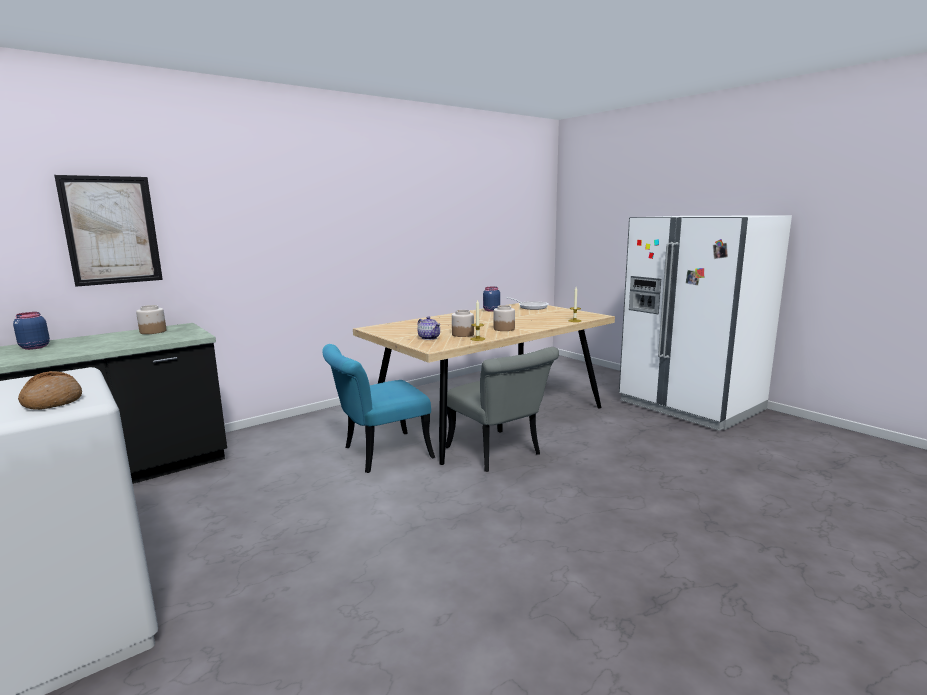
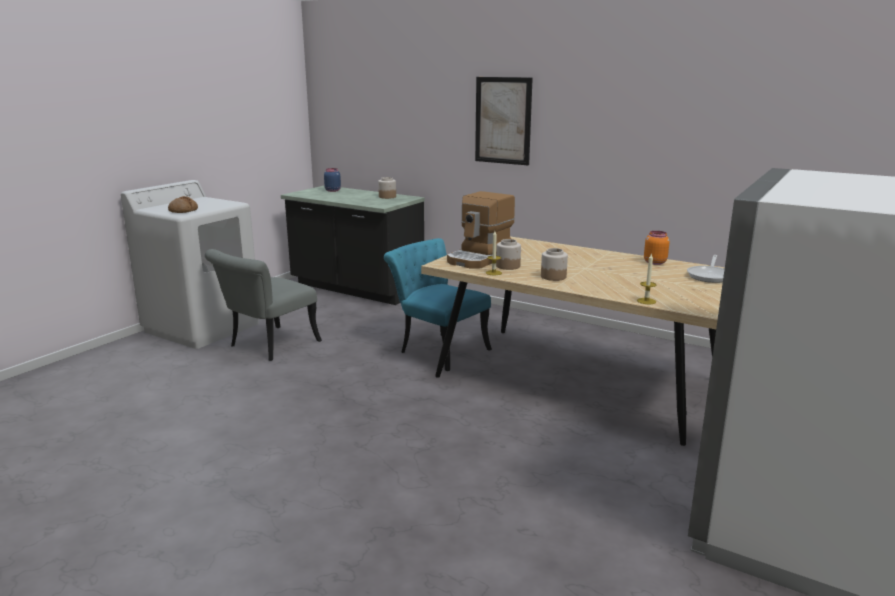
camera: 70 degrees right, 5 degrees up
(111, 230) = (387, 119): picture -> picture (503, 120)
(429, 338) = (480, 258): teapot -> coffee machine
(491, 310) = (654, 262): blue jar -> orange jar
(499, 454) = (477, 398): grey chair -> grey chair (268, 346)

